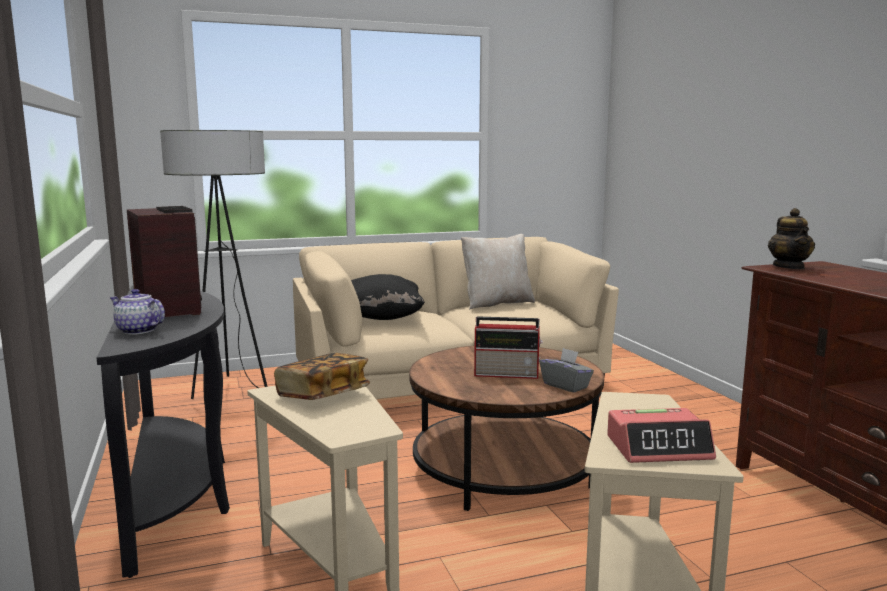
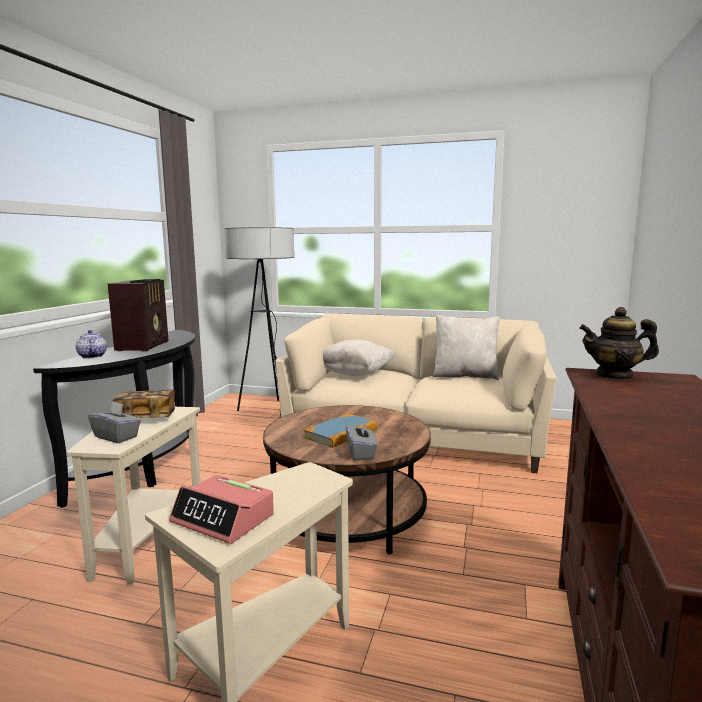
camera: 35 degrees right, 0 degrees up
(348, 420) = (116, 437): none -> grey tissue box
(382, 317) = (354, 374): black pillow -> beige pillow
(508, 374) = (341, 433): radio -> book
(789, 267) = (615, 375): teapot -> teapot turned 60 degrees clockwise

